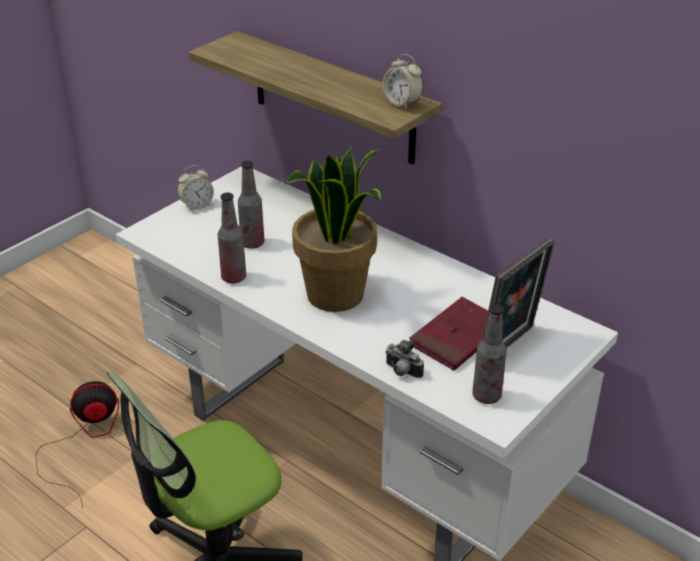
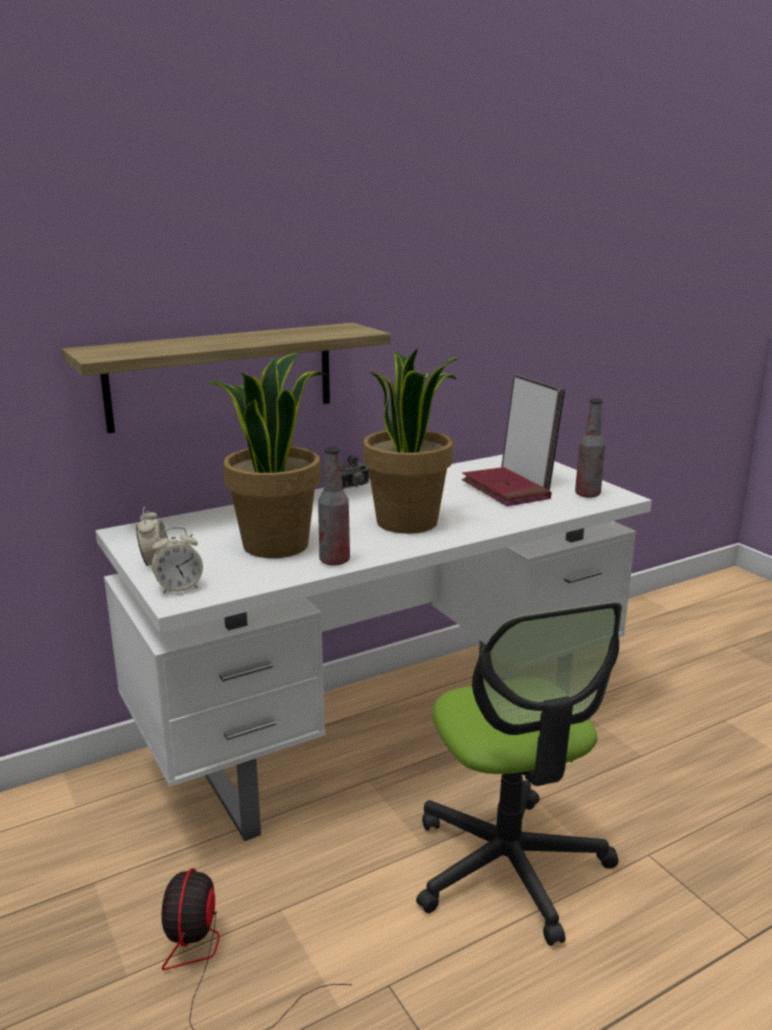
camera: 70 degrees left, 15 degrees down
(252, 243) = (275, 544): bottle -> potted plant
(402, 103) = (341, 327): alarm clock -> alarm clock (179, 588)
(402, 372) = (543, 515): camera -> camera (354, 487)

